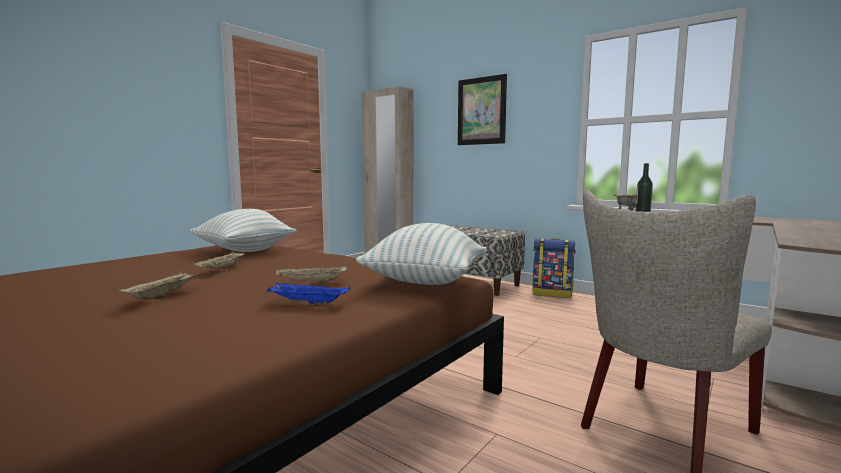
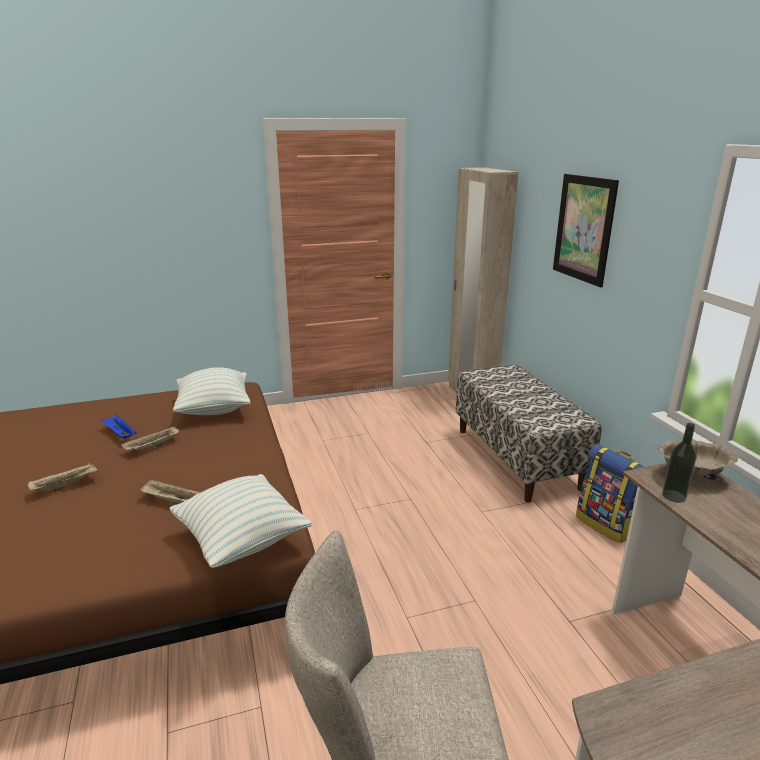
camera: 35 degrees right, 15 degrees up
(307, 304) = (119, 539): blue tray -> blue tray (119, 434)

